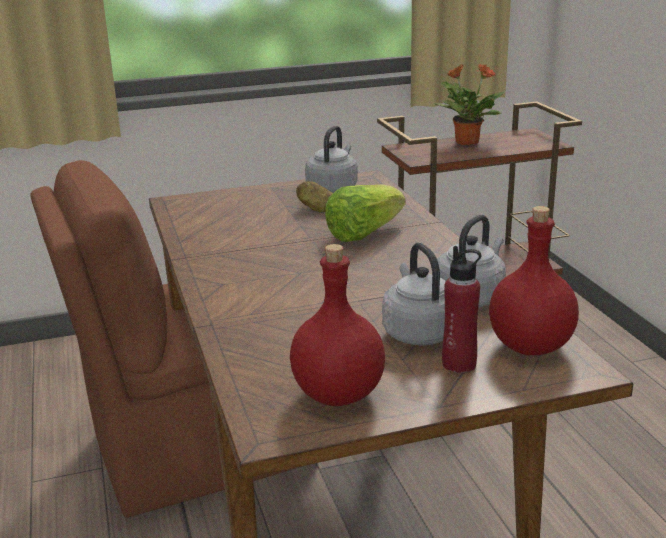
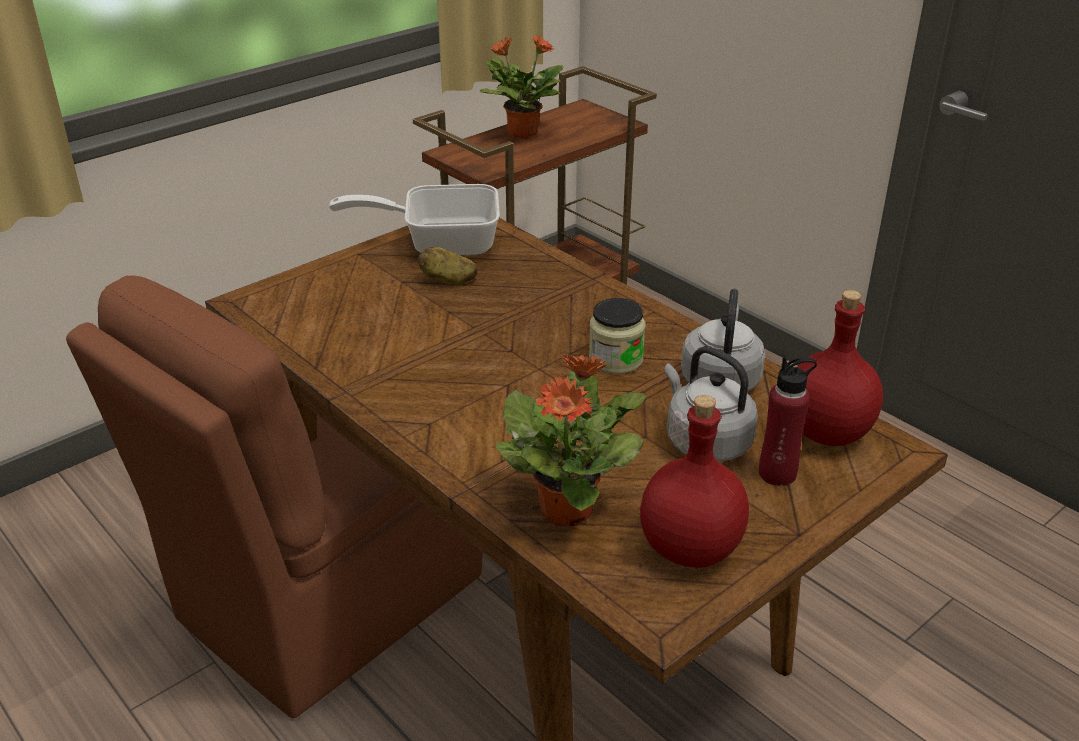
camera: 25 degrees left, 10 degrees up
(268, 350) = (567, 509): none -> potted plant
(333, 188) = (439, 243): grey kettle -> frying pan
(363, 233) = (533, 309): lettuce -> none
(396, 271) = (615, 359): none -> jar

